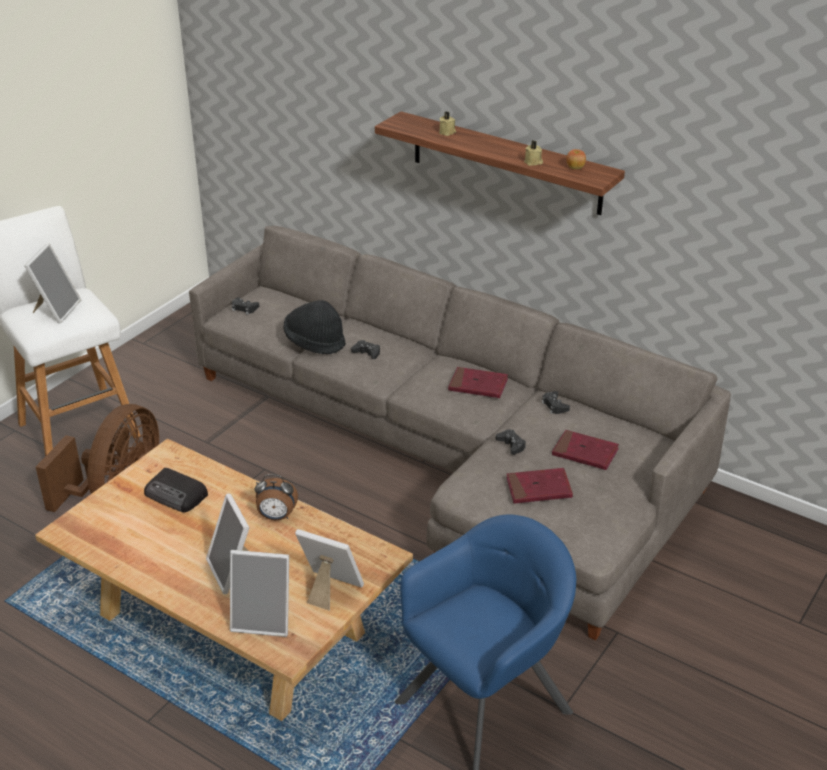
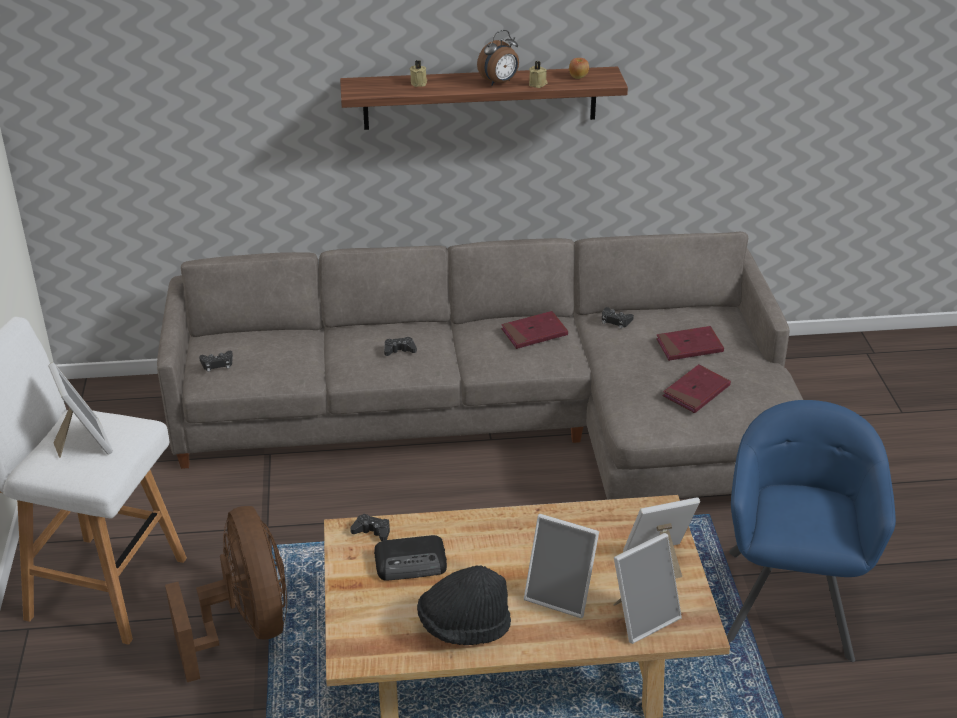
camera: 40 degrees left, 0 degrees up
(276, 517) = (529, 529): alarm clock -> alarm clock (499, 82)
(314, 342) = (335, 363): black hat -> black hat (464, 626)
(511, 445) = (627, 368): black game controller -> black game controller (372, 531)

